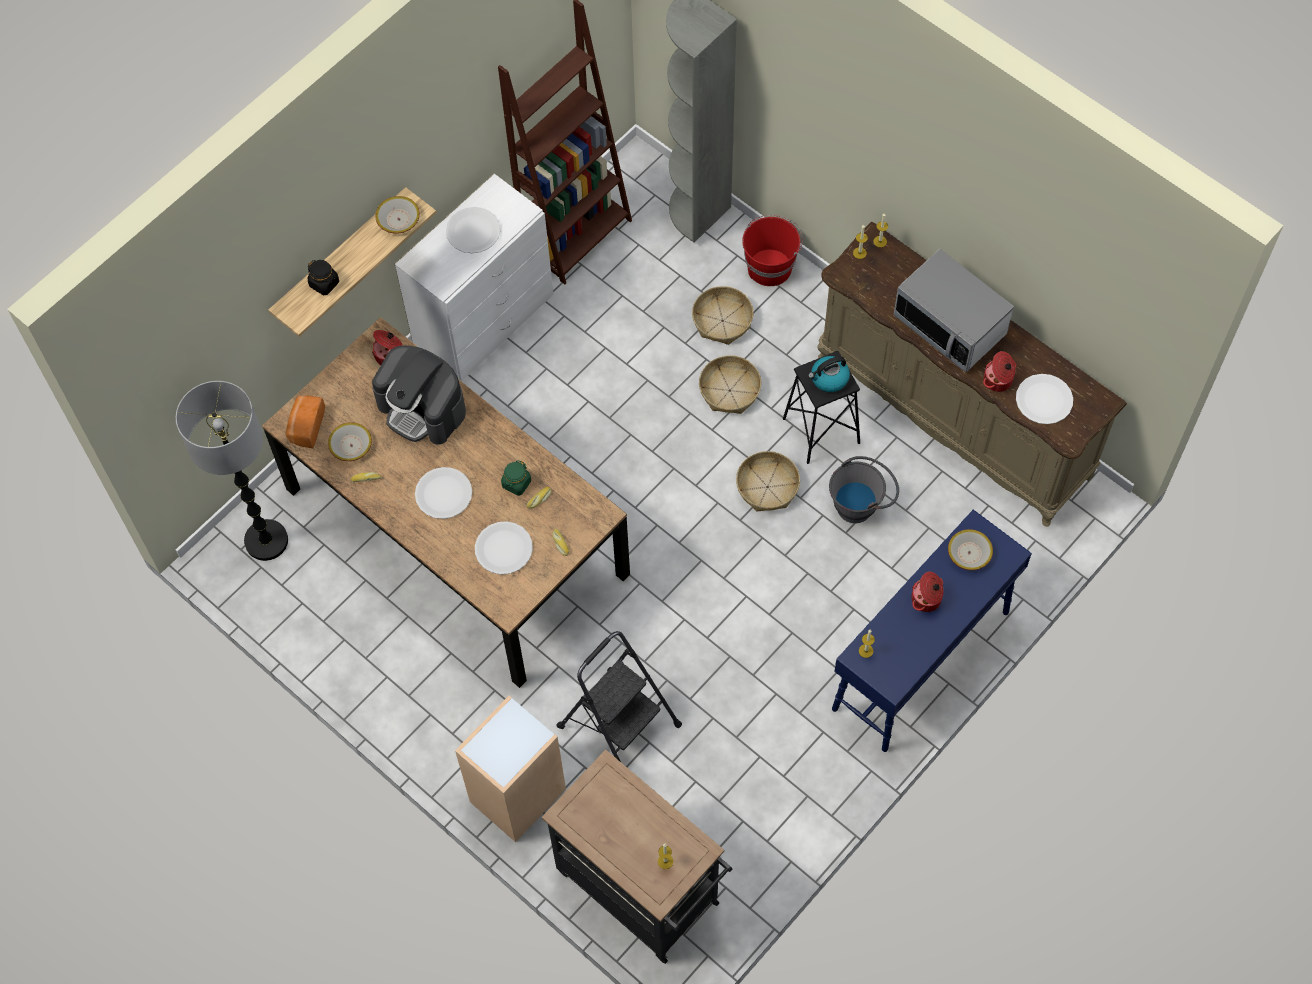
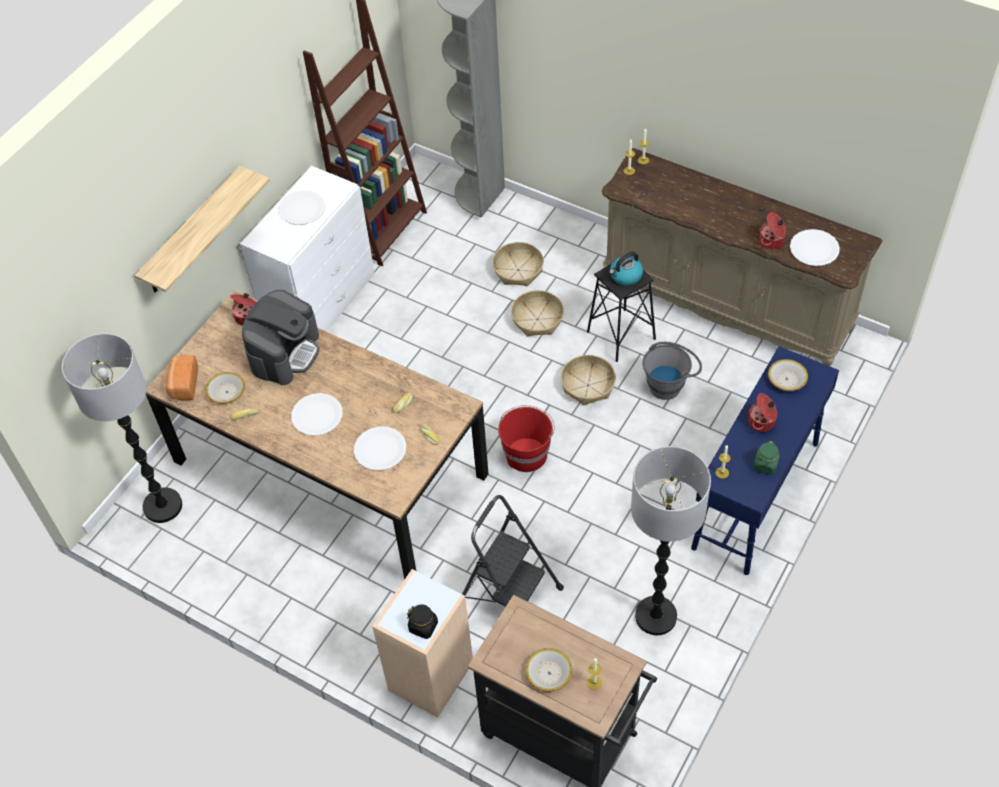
camera: 10 degrees left, 10 degrees down
(324, 283) = (181, 247): black jar -> black jar (423, 626)
(398, 219) = (238, 189): bowl -> bowl (549, 673)
(423, 408) = (285, 352): coffee machine -> coffee machine turned 90 degrees counterclockwise
(516, 483) = (380, 396): green jar -> green jar (765, 465)
(770, 266) = (546, 225): red bucket -> red bucket (526, 454)
(772, 778) = (655, 616): none -> floor lamp
(950, 325) = (719, 209): microwave -> none

